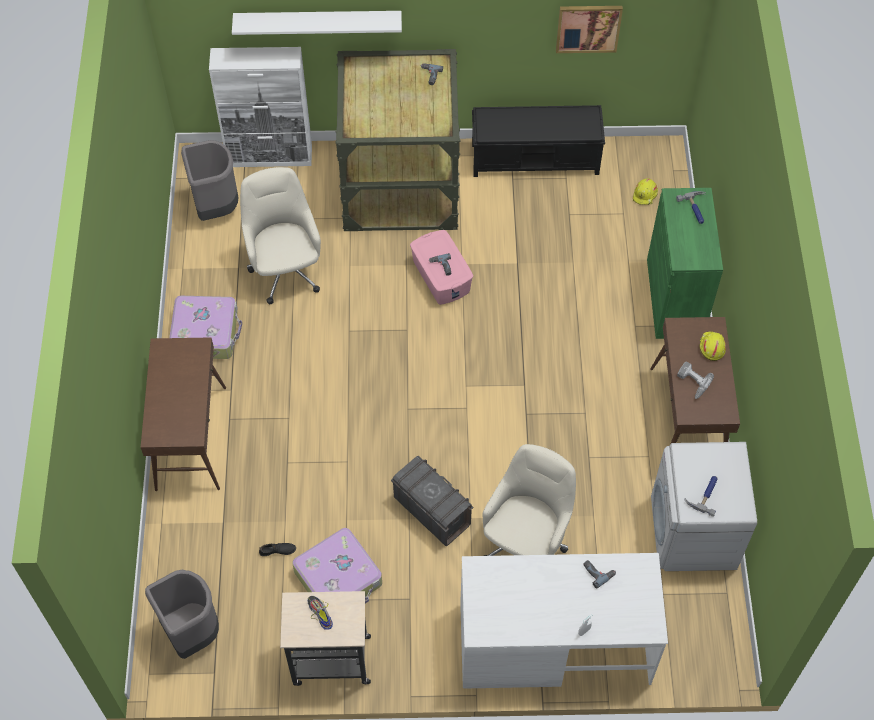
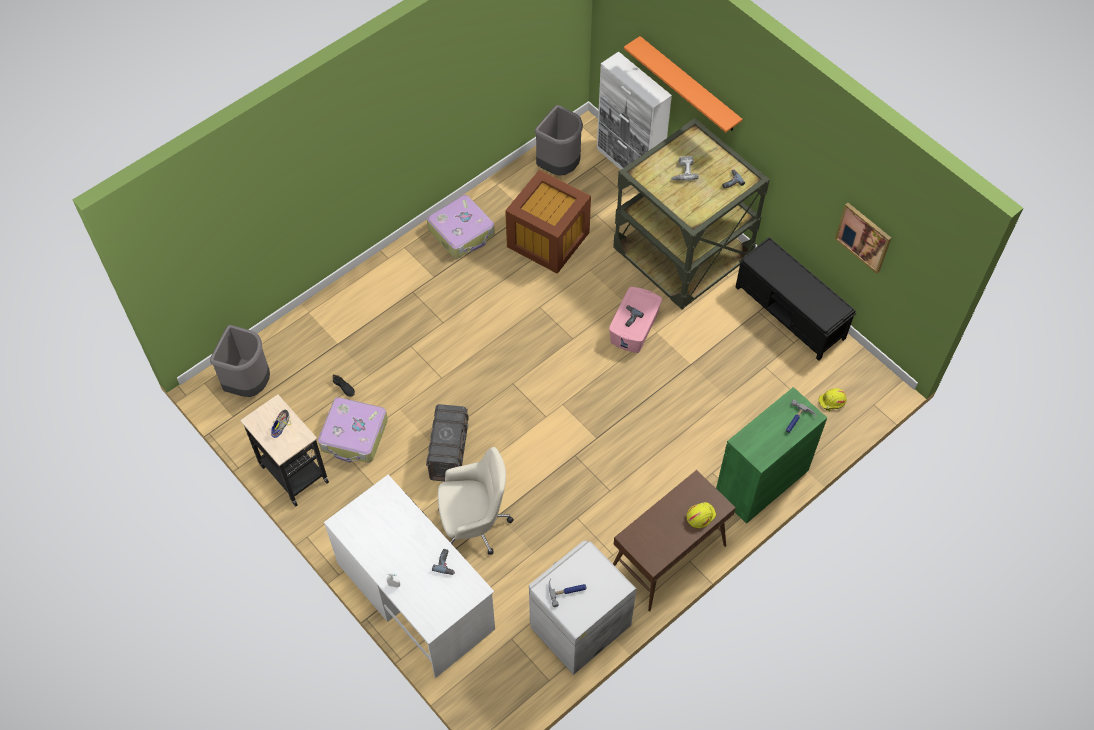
camera: 50 degrees right, 0 degrees up
(191, 437) = (380, 282): brown console table -> none
(285, 271) = (549, 239): beige office chair -> brown storage box
(318, 22) = (689, 85): white shelf -> orange shelf
(692, 382) = (658, 523): power drill -> power drill (682, 171)

